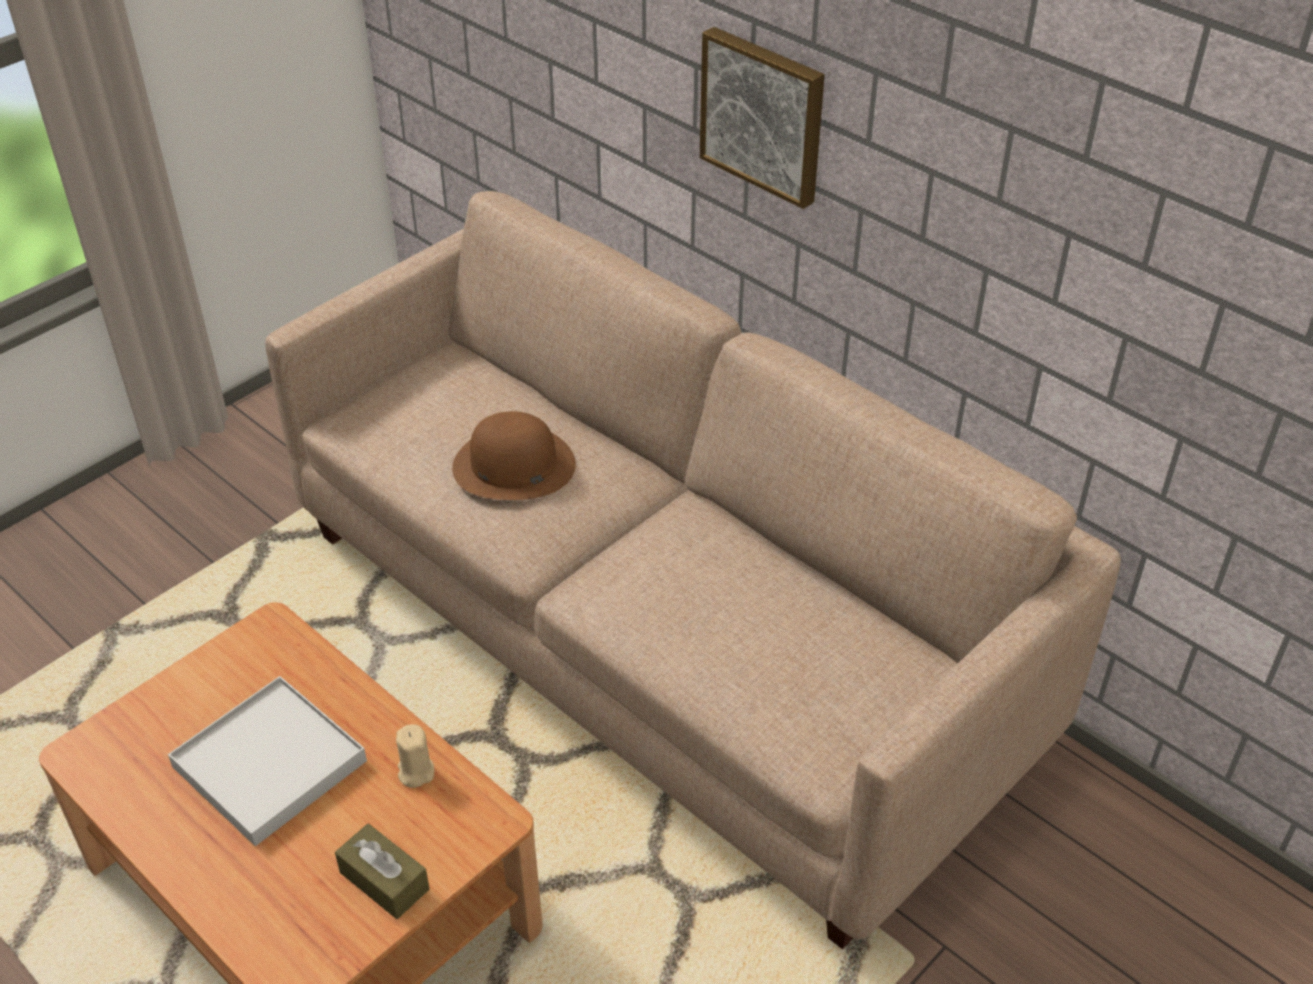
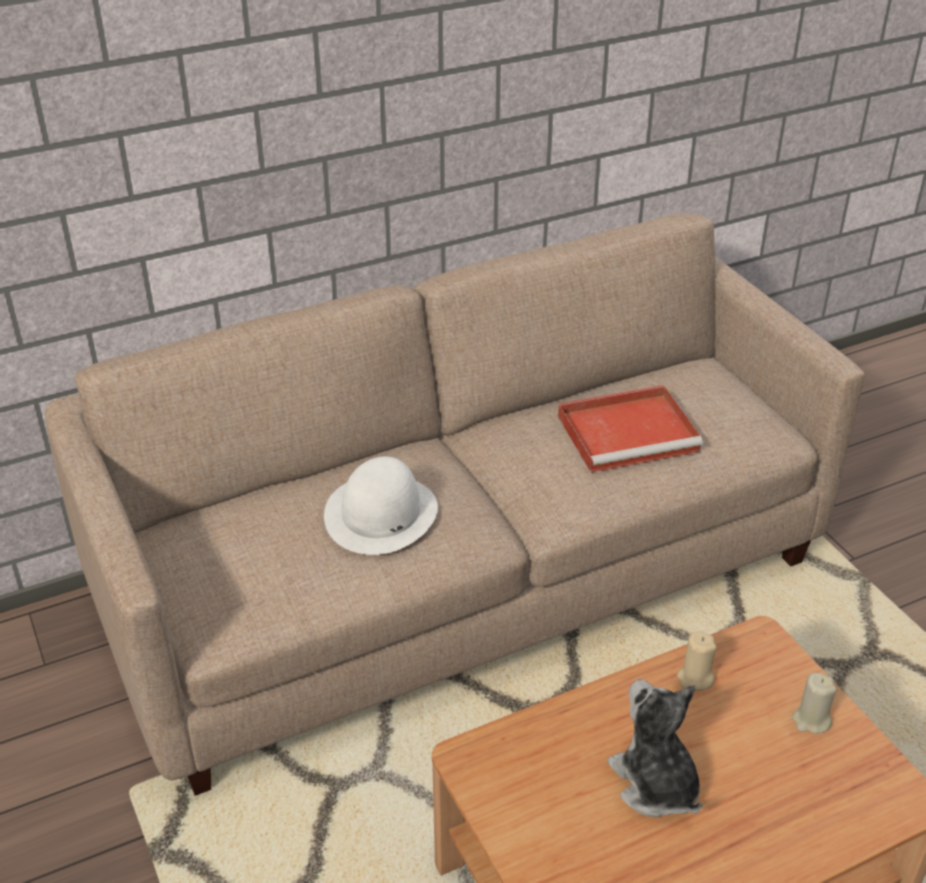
camera: 70 degrees left, 5 degrees down
(269, 764) = (655, 784): white tray -> plush toy
(384, 881) = (811, 720): brown tissue box -> beige candle
(513, 465) = (381, 514): brown hat -> white hat
(745, 620) = (630, 432): none -> red tray
(764, 115) = (344, 107): picture -> none

